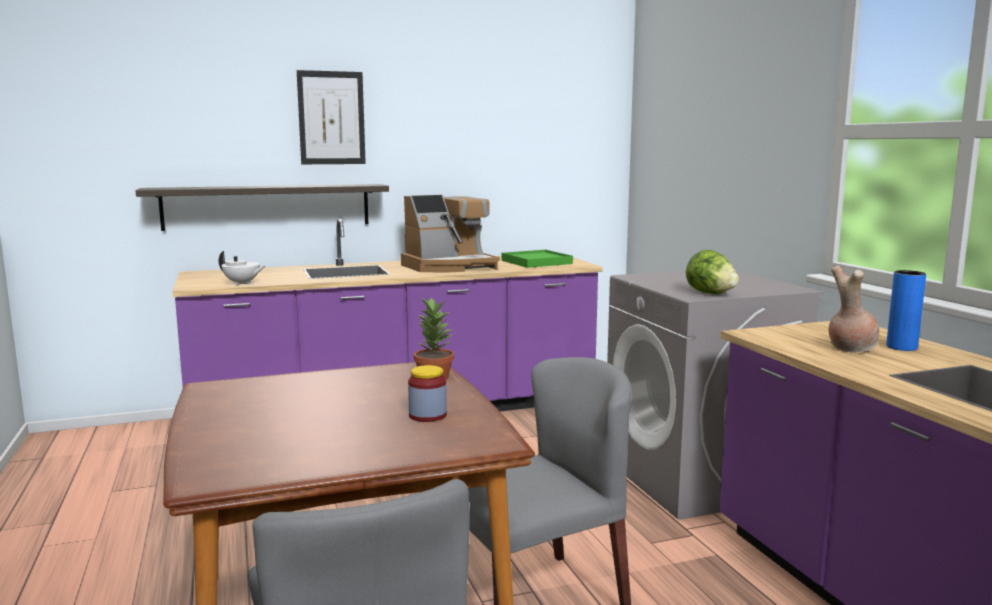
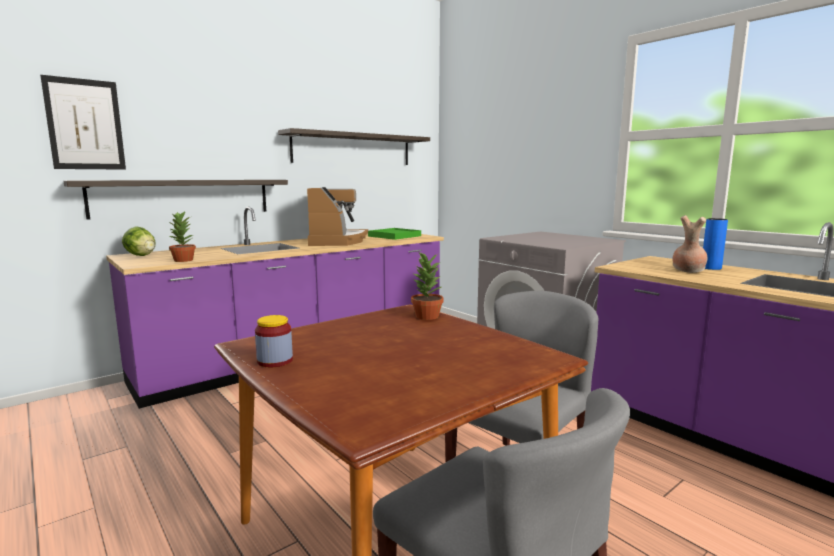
camera: 20 degrees left, 0 degrees up
(242, 283) = (183, 260): white teapot -> potted plant
(331, 118) = (234, 125): picture -> picture (85, 124)
(427, 415) = (469, 344): jar -> jar (275, 361)
(449, 266) = (337, 241): coffee machine -> coffee machine turned 45 degrees counterclockwise
(492, 141) = (353, 149): none -> shelf
(710, 293) = (566, 244): lettuce -> lettuce (141, 255)

